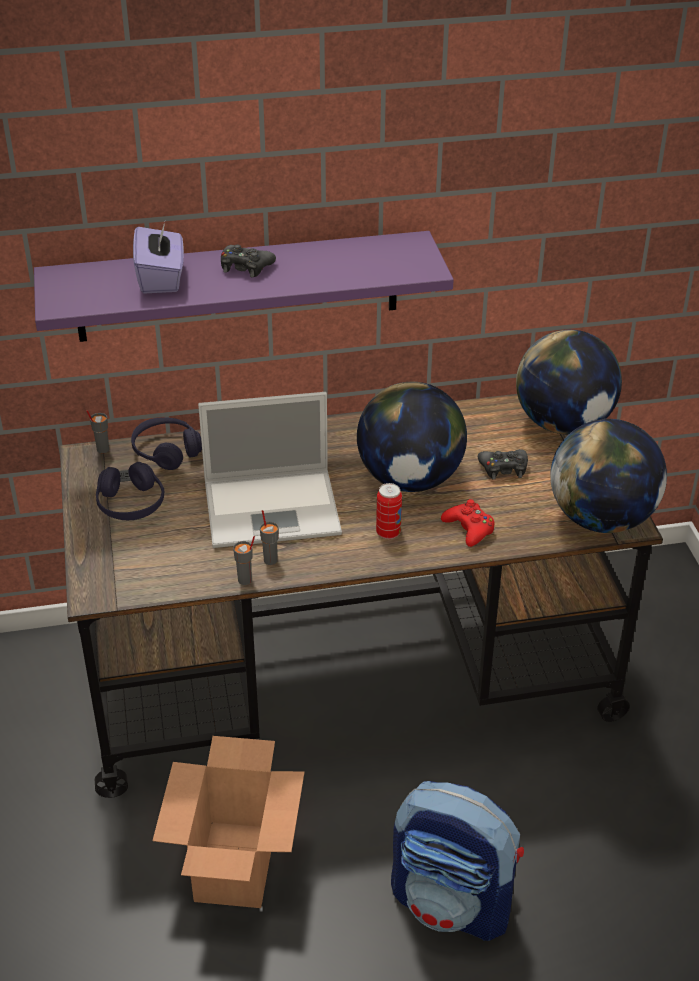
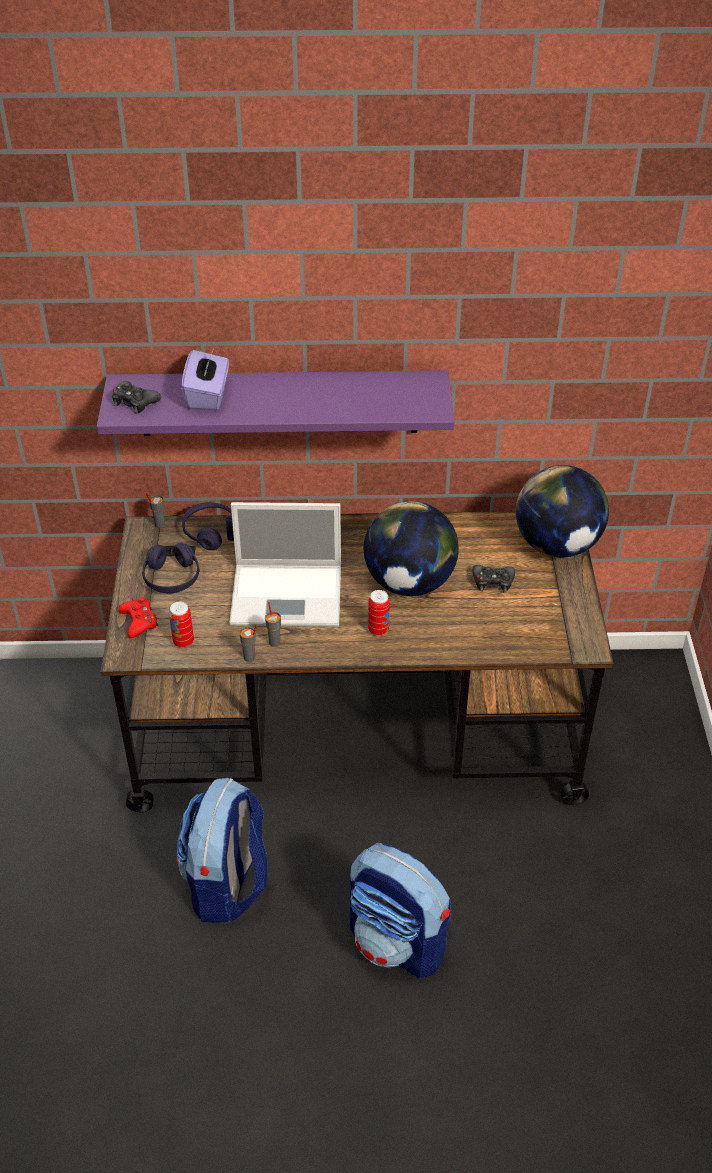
camera: 10 degrees right, 5 degrees up
(161, 572) = (183, 641): none -> can
(235, 866) = (227, 884): cardboard box -> backpack
(245, 267) = (280, 392): black game controller -> black game controller (135, 402)
(469, 529) = (448, 634): red game controller -> red game controller (139, 622)
(601, 519) = (565, 639): globe -> none

